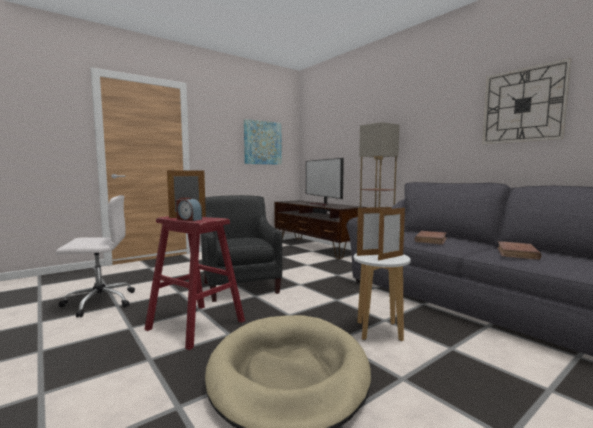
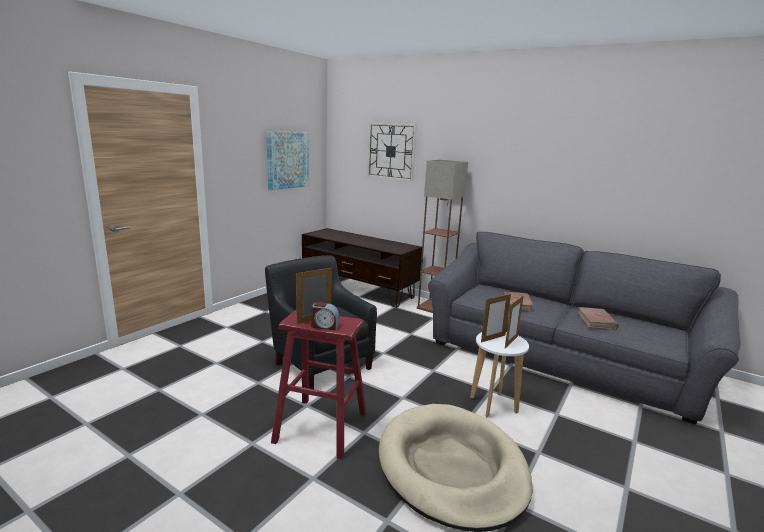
camera: 20 degrees left, 10 degrees up
(98, 302) = (172, 413): white office chair -> none
(322, 205) = (370, 243): television -> none
(523, 105) = (597, 168): wall clock -> wall clock (391, 151)

